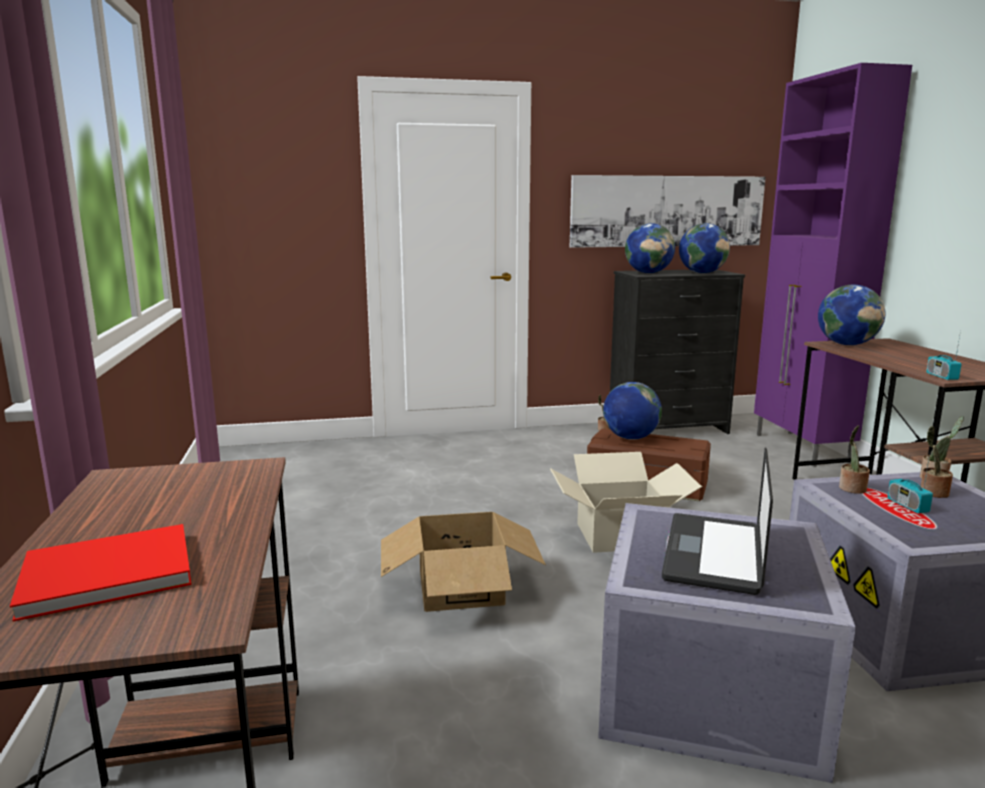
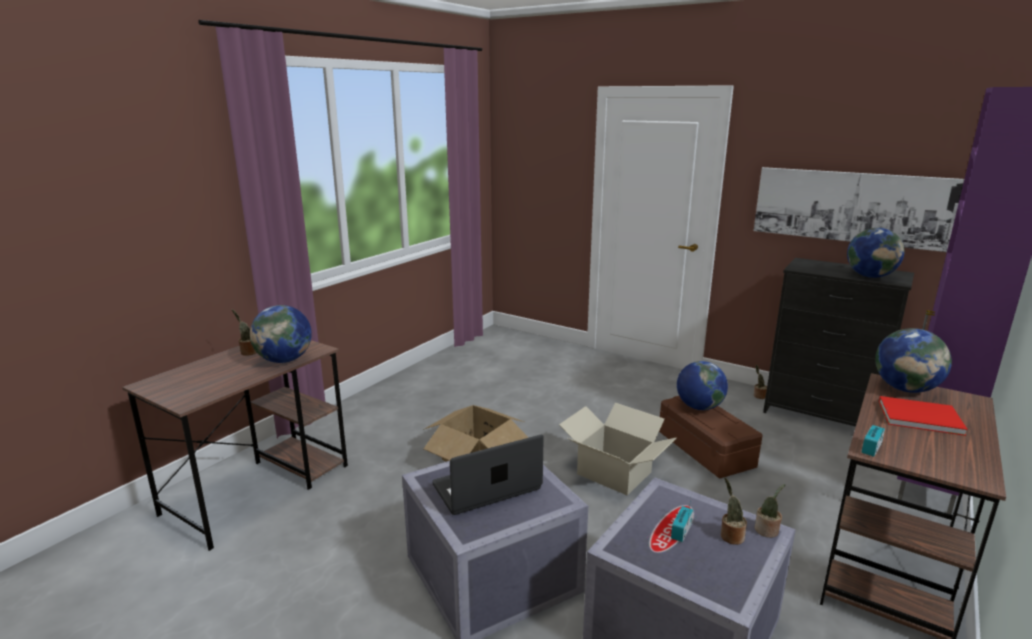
camera: 45 degrees right, 5 degrees up
(103, 573) = (203, 374): red book -> red book (917, 416)
(648, 273) = (814, 266): globe -> globe (285, 360)
(852, 489) = (675, 502): potted plant -> potted plant (248, 352)

